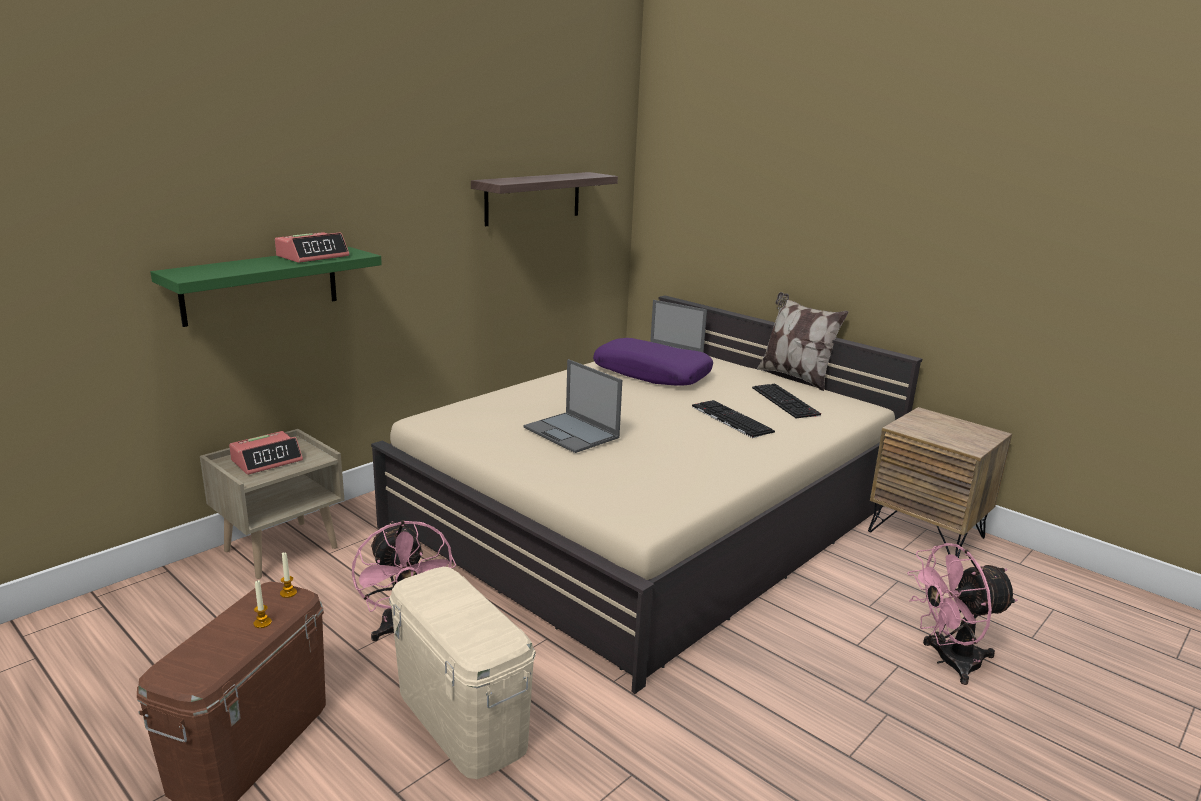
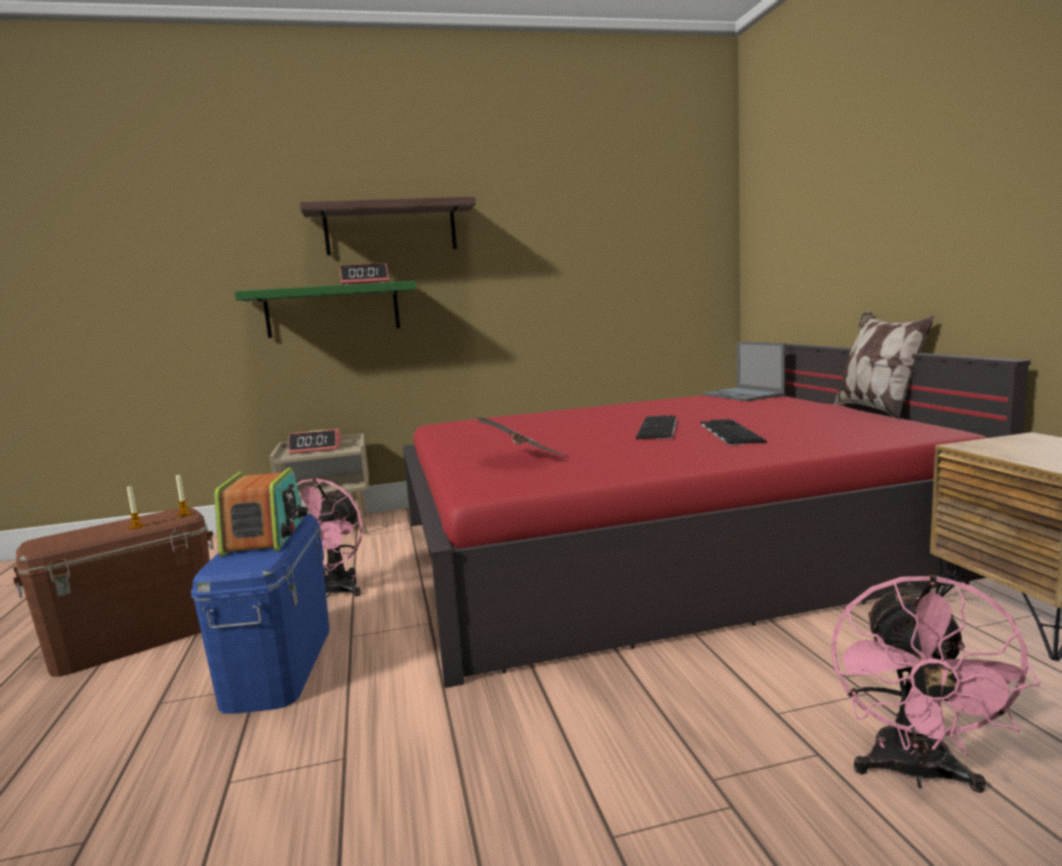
camera: 35 degrees right, 10 degrees down
(454, 605) = (265, 536): none -> radio
(460, 718) = (279, 664): beige storage box -> blue storage box
(533, 198) = (607, 246): shelf -> shelf (390, 229)
(572, 433) = (538, 433): laptop -> none
(616, 476) = (523, 460): none -> newspaper
(650, 514) = (659, 547): beige bed -> red bed
(652, 373) = (700, 405): purple pillow -> none
(786, 401) = (828, 424): keyboard -> keyboard (659, 428)
(948, 662) = (915, 773): pink fan -> pink fan turned 90 degrees counterclockwise

